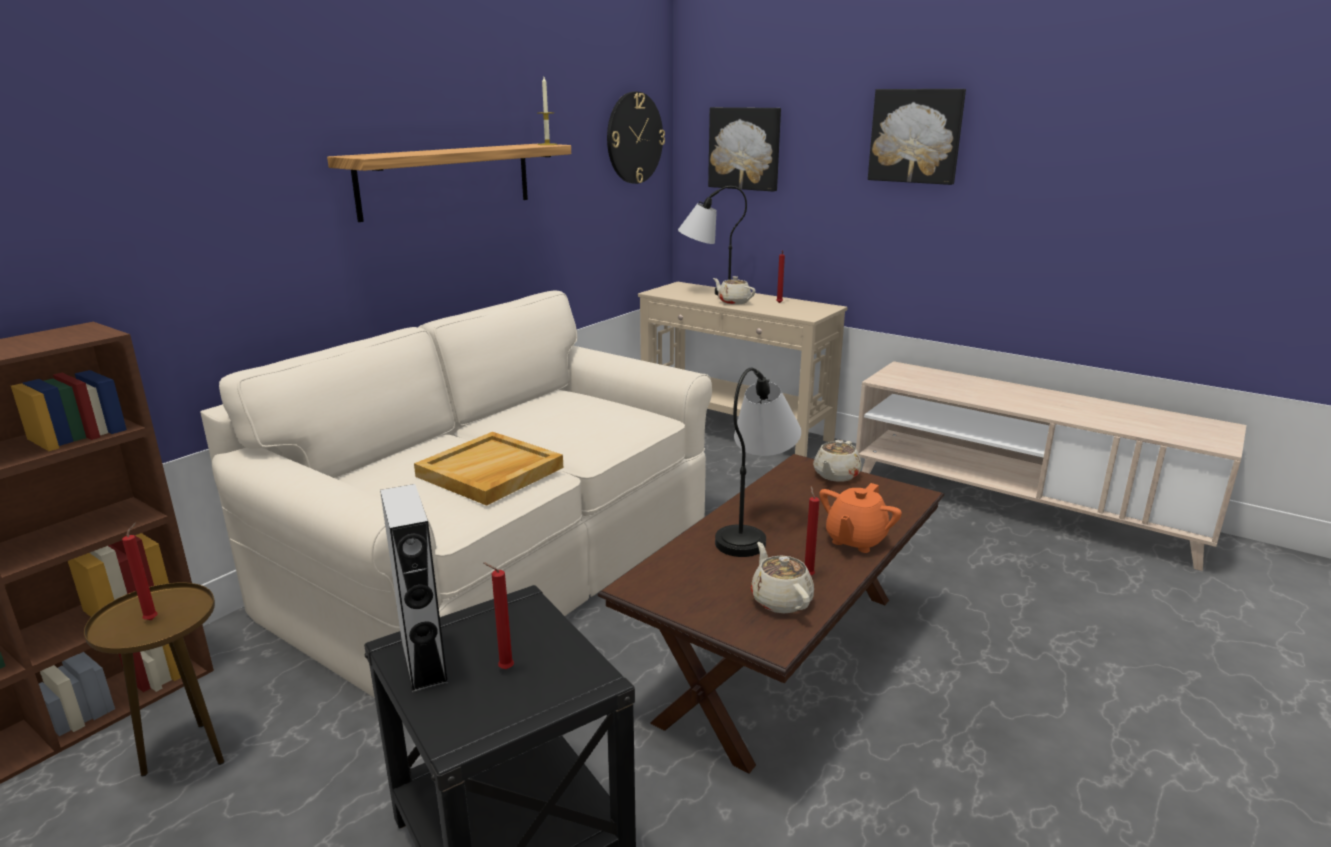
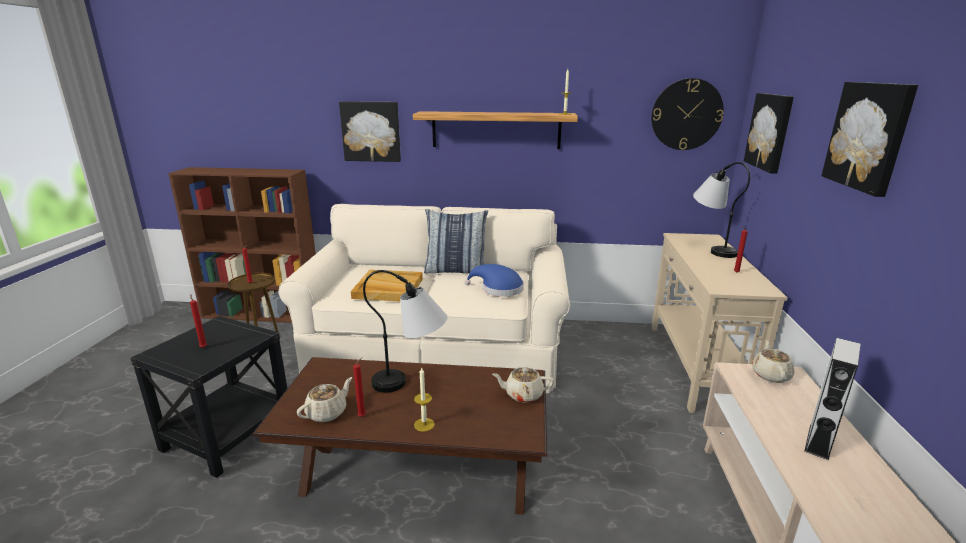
camera: 60 degrees right, 0 degrees up
(238, 207) = (371, 131): none -> picture
(423, 661) = (206, 330): grey speaker -> grey speaker (819, 441)
(497, 419) = (456, 270): none -> pillow
(604, 411) = (498, 289): none -> blue hat
(733, 302) = (703, 259): beige teapot -> beige teapot (770, 375)
(855, 540) = (424, 424): orange teapot -> candle

